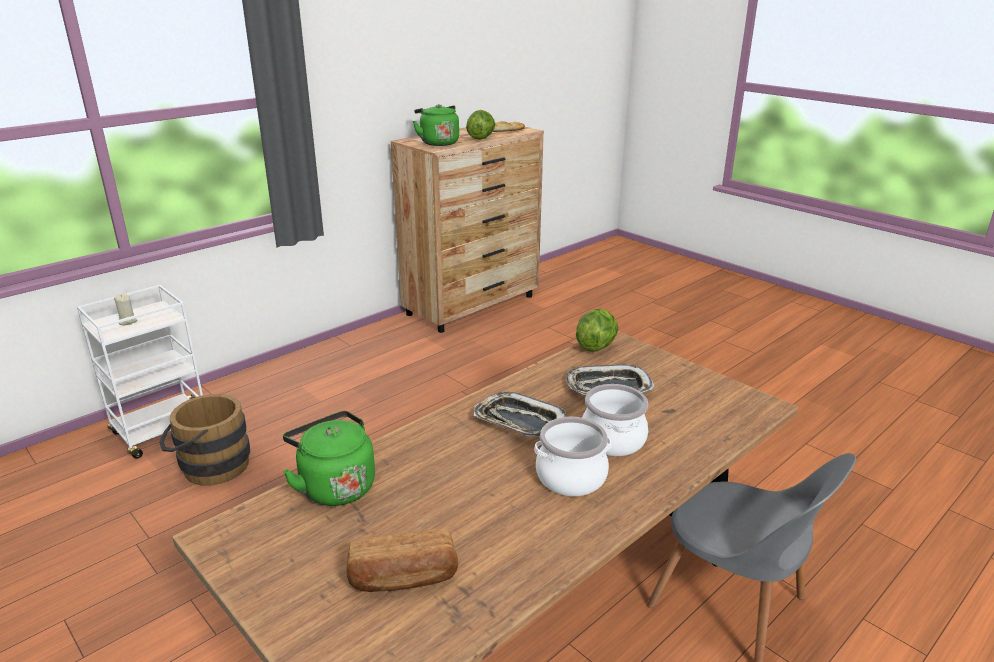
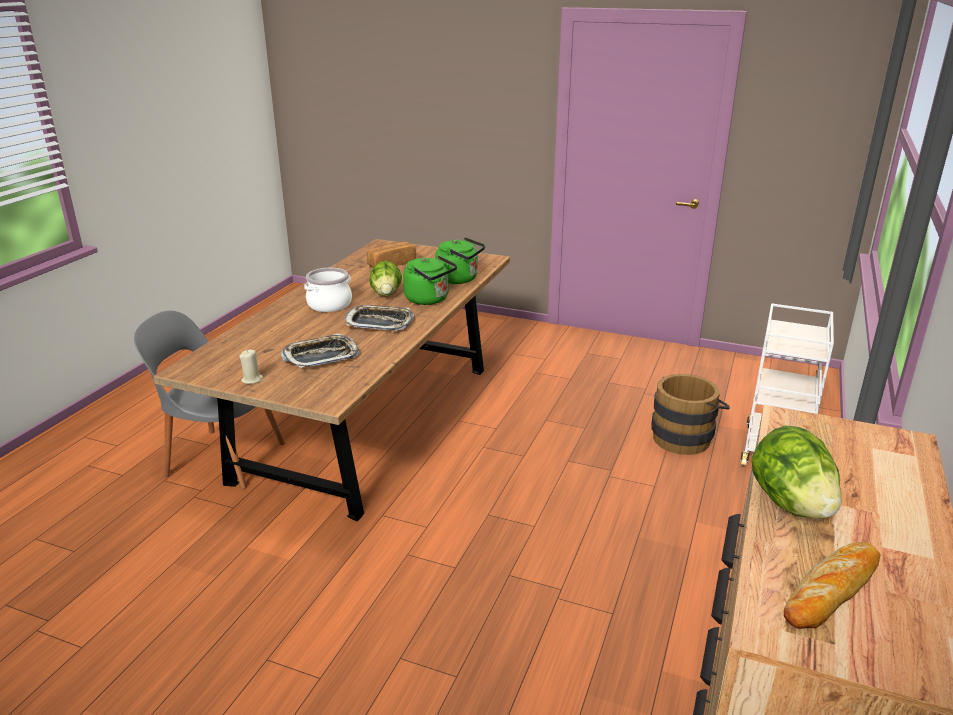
camera: 155 degrees right, 0 degrees up
(127, 321) = (799, 335): beige candle -> beige candle (252, 380)
(438, 142) = (832, 450): green kettle -> green kettle (429, 299)
(596, 346) = (344, 390): lettuce -> lettuce (386, 294)
(613, 440) = (308, 325): cooking pot -> none

